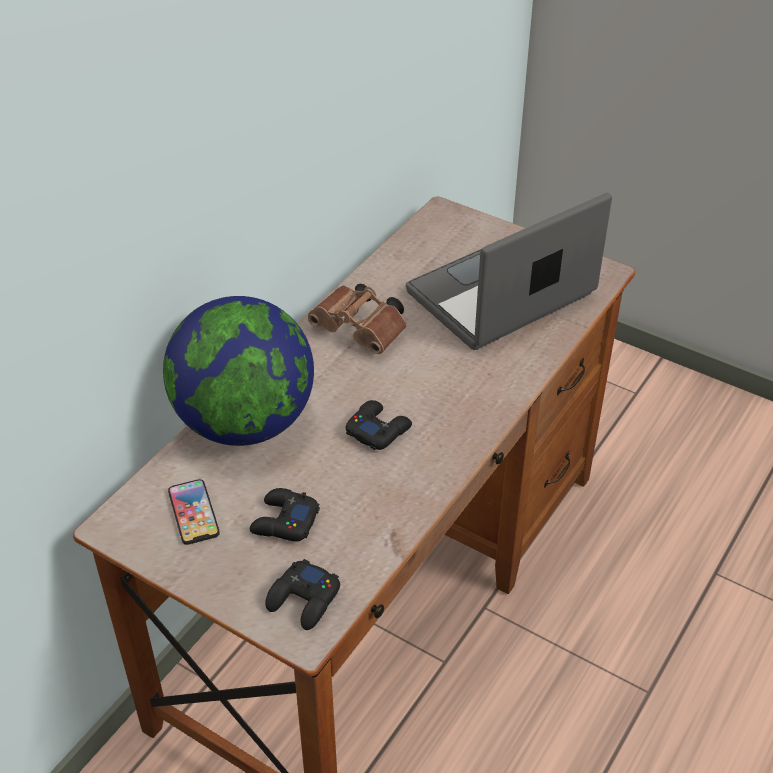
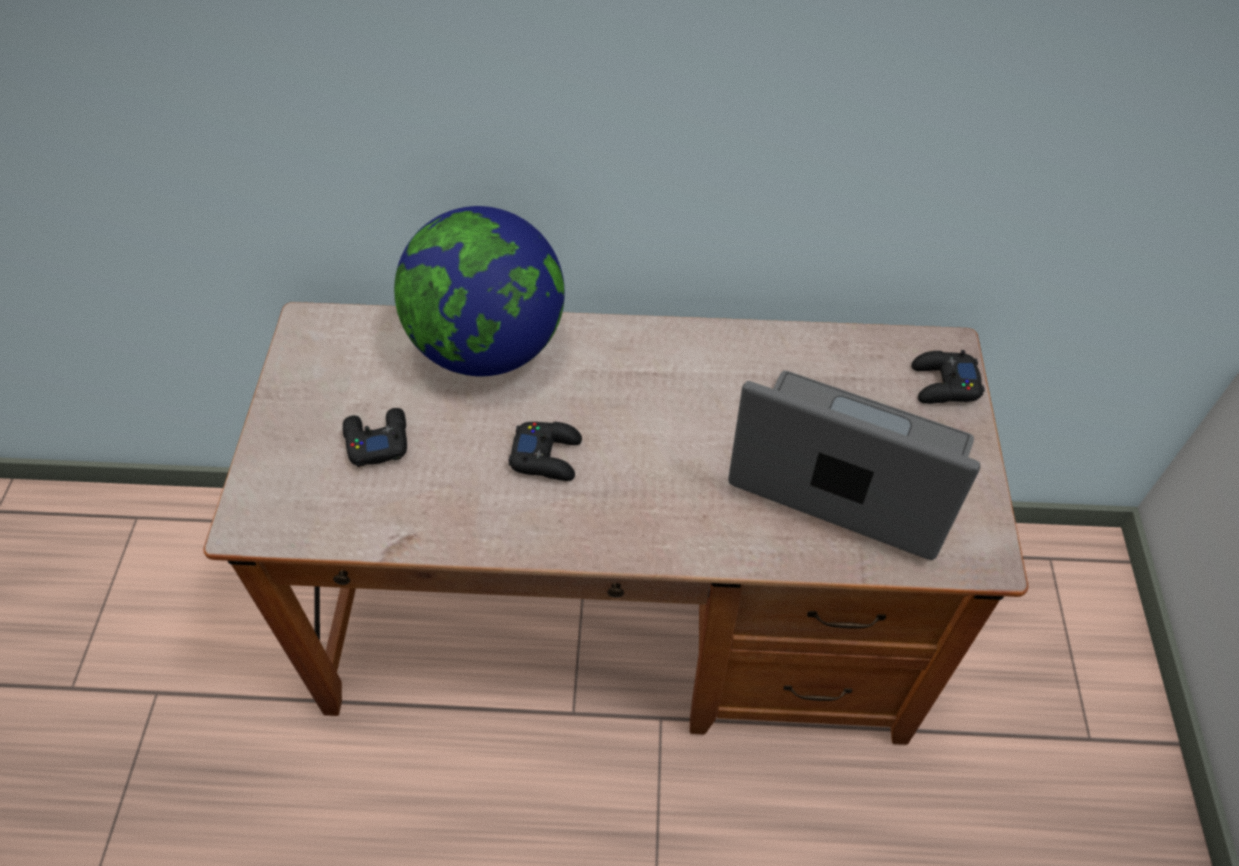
camera: 60 degrees right, 10 degrees up
(193, 513) = (352, 369): phone -> none
(304, 600) = (286, 504): black game controller -> black game controller (944, 384)
(362, 332) = (686, 373): brown binoculars -> none

